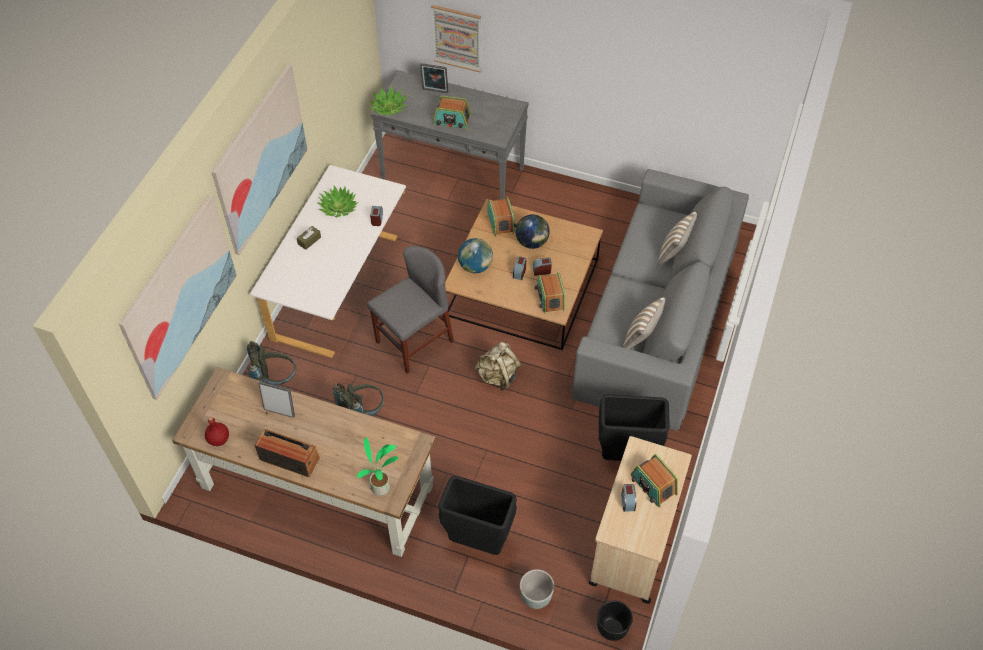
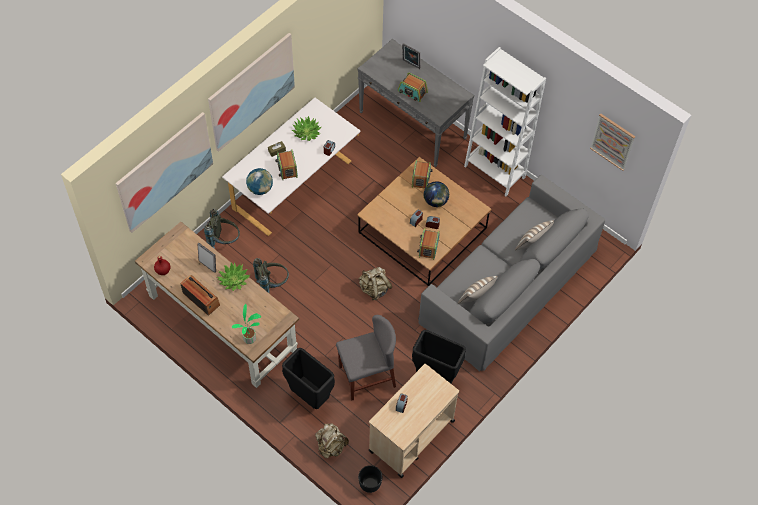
camera: 20 degrees right, 5 degrees up
(389, 107) = (372, 67): potted plant -> potted plant (234, 280)
(414, 342) = (329, 244): grey chair -> grey chair (367, 376)
(457, 38) = (434, 33): picture -> picture (612, 141)
(475, 266) = (387, 206): globe -> globe (260, 189)
(536, 597) = (330, 446): grey planter -> beige backpack
(575, 195) = (494, 171): none -> white bookcase
(653, 485) = (423, 401): radio -> radio (287, 168)

